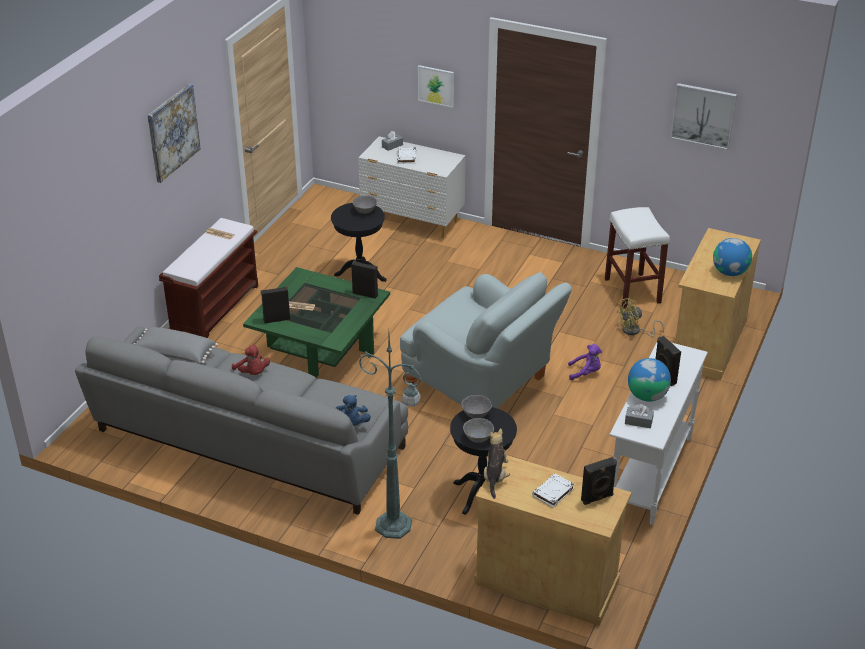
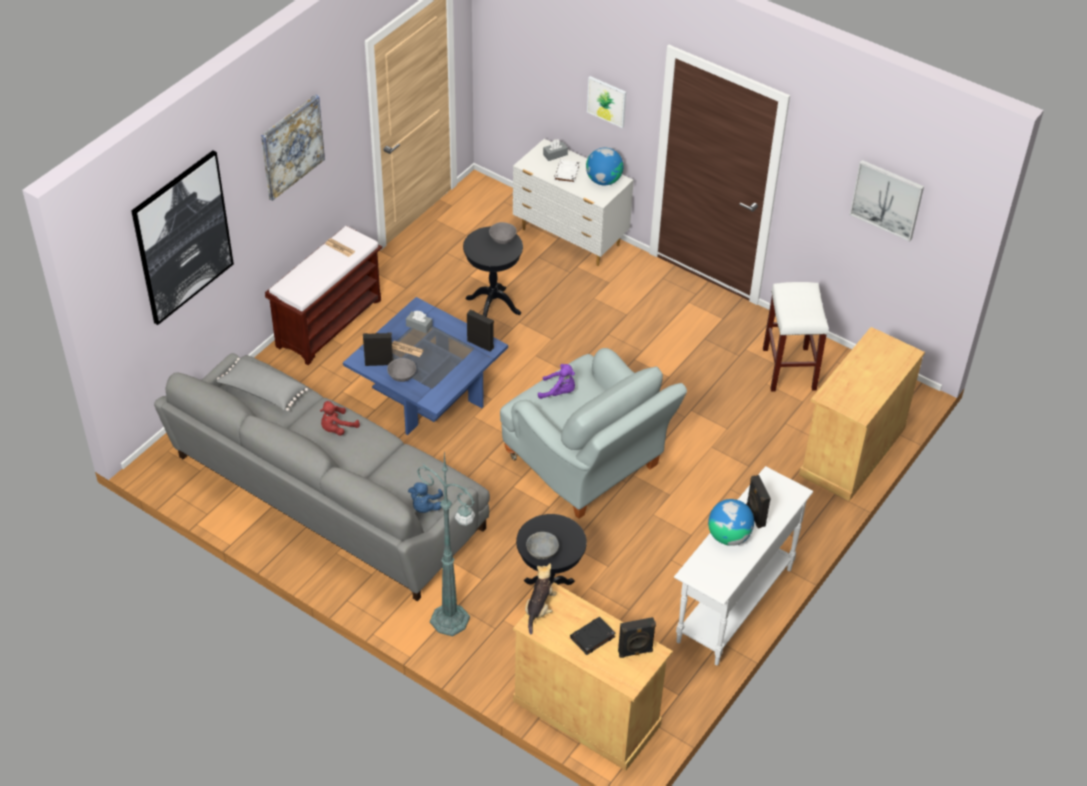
camera: 10 degrees right, 10 degrees up
(87, 208) = (182, 237): none -> picture
(252, 373) = (337, 428): red plush toy -> red plush toy turned 75 degrees clockwise
(320, 350) = (427, 393): green coffee table -> blue coffee table
(476, 414) = (548, 524): grey bowl -> grey bowl (402, 377)
(553, 492) = (592, 638): white book -> black book
(585, 373) = (704, 468): purple plush toy -> purple plush toy (559, 392)
(634, 331) = (774, 423): yellow fan -> none
(638, 422) = (709, 567): grey tissue box -> grey tissue box (419, 326)
(730, 272) = (873, 391): globe -> globe (603, 180)

